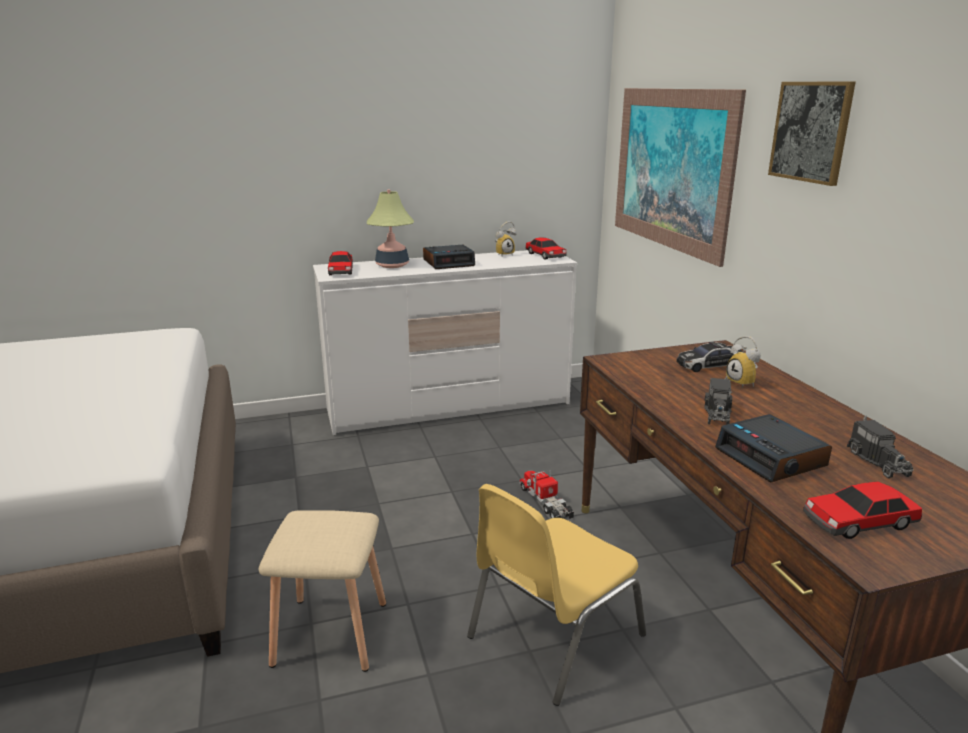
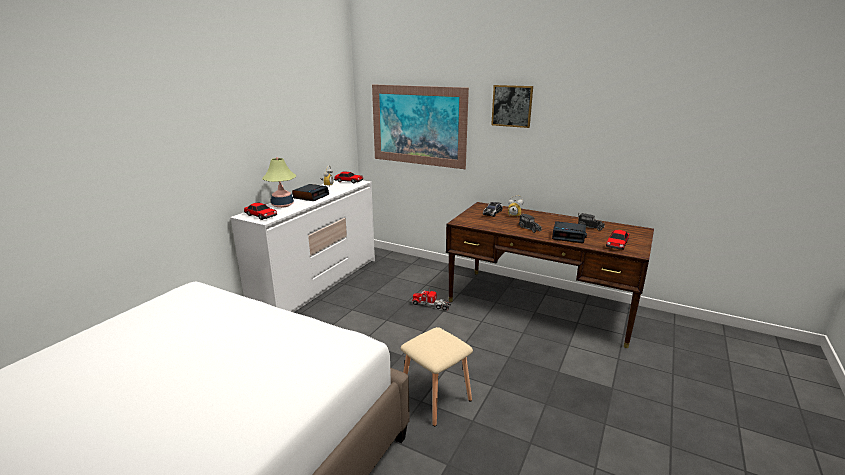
camera: 45 degrees left, 0 degrees up
(552, 636) = (508, 348): yellow chair -> none

